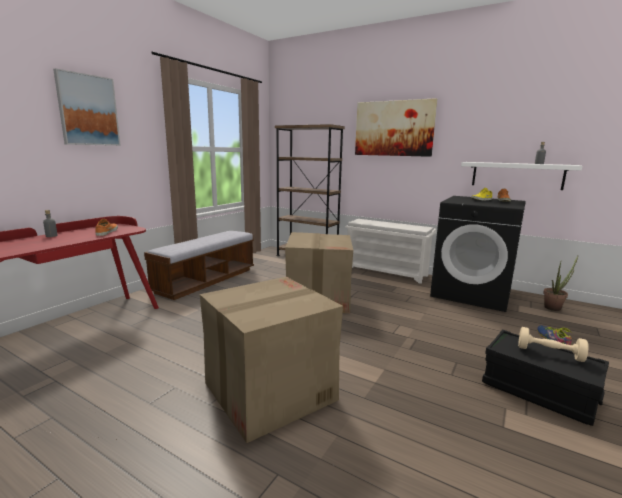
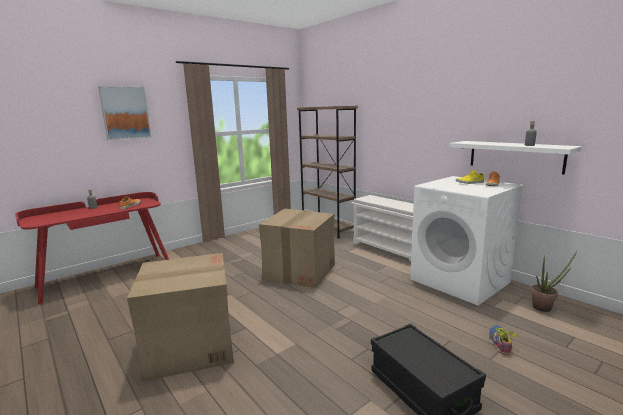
camera: 20 degrees right, 0 degrees up
(206, 280) = (225, 245): bench -> none
(393, 128) = (398, 107): picture -> none
(472, 293) = (460, 281): black washing machine -> white washing machine
(549, 353) = (429, 354): beige dumbbell -> none

